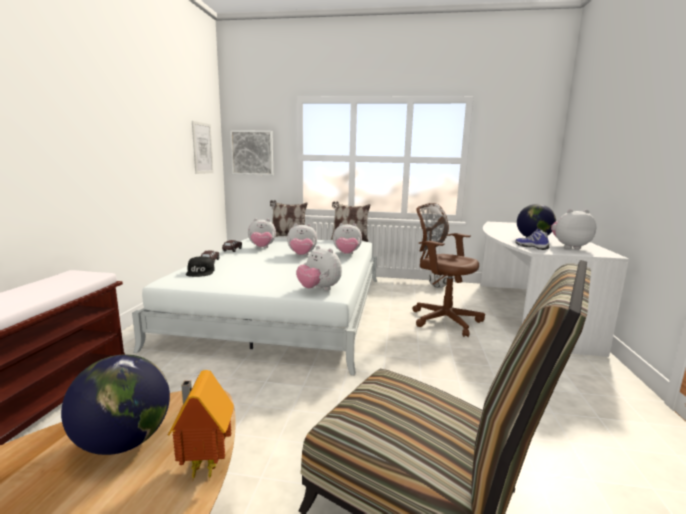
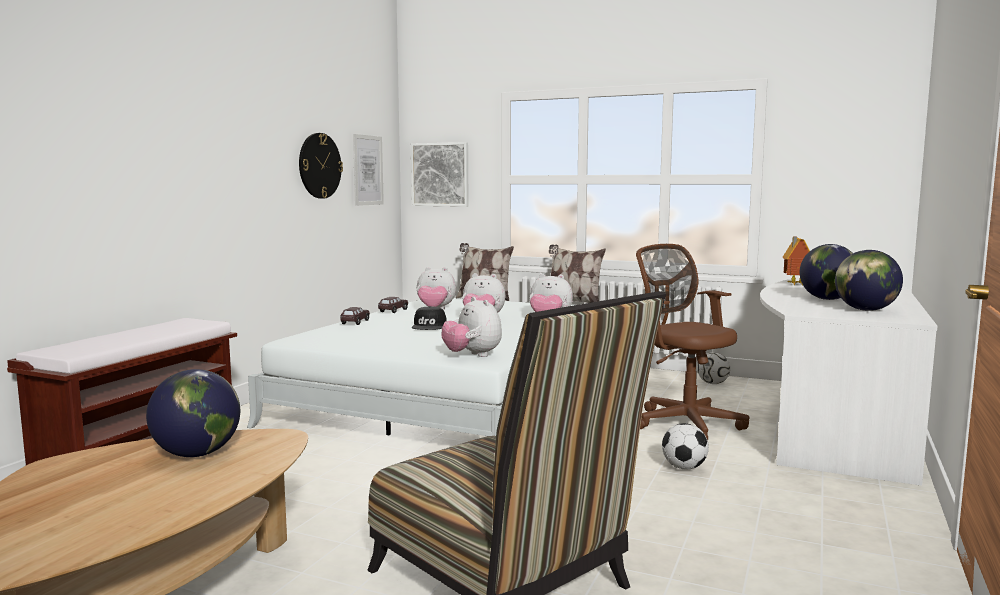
camera: 15 degrees right, 5 degrees down
(170, 143) = (319, 165): none -> wall clock
(201, 272) = (337, 332): black cap -> black cap (429, 326)
(203, 466) = (256, 473): toy house -> toy house (795, 284)
(468, 357) = (684, 467): none -> football
(532, 247) = (800, 308): shoe -> none
(569, 247) = (865, 310): plush toy -> globe

